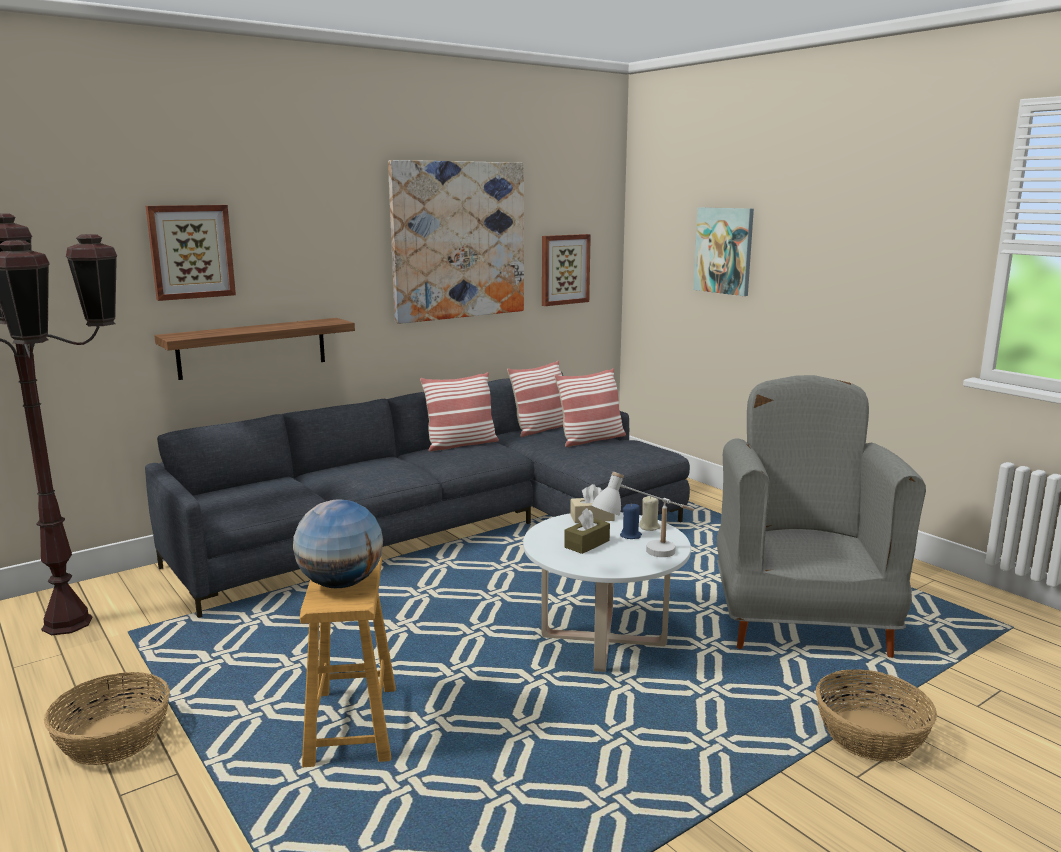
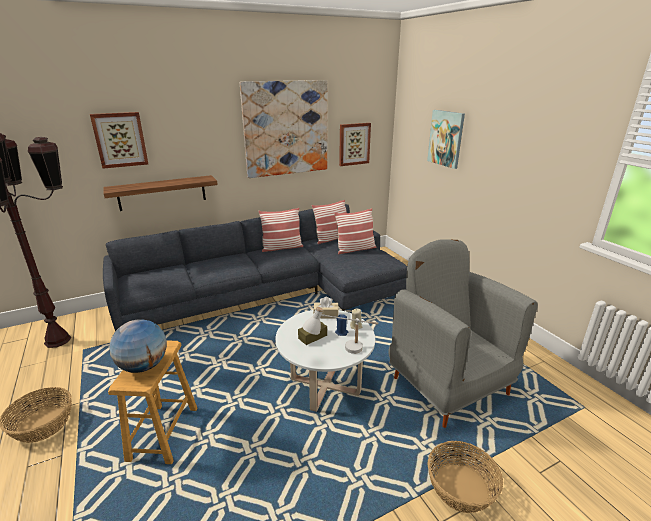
camera: 10 degrees right, 10 degrees up
(801, 620) = (448, 385): grey armchair -> grey armchair turned 45 degrees counterclockwise

